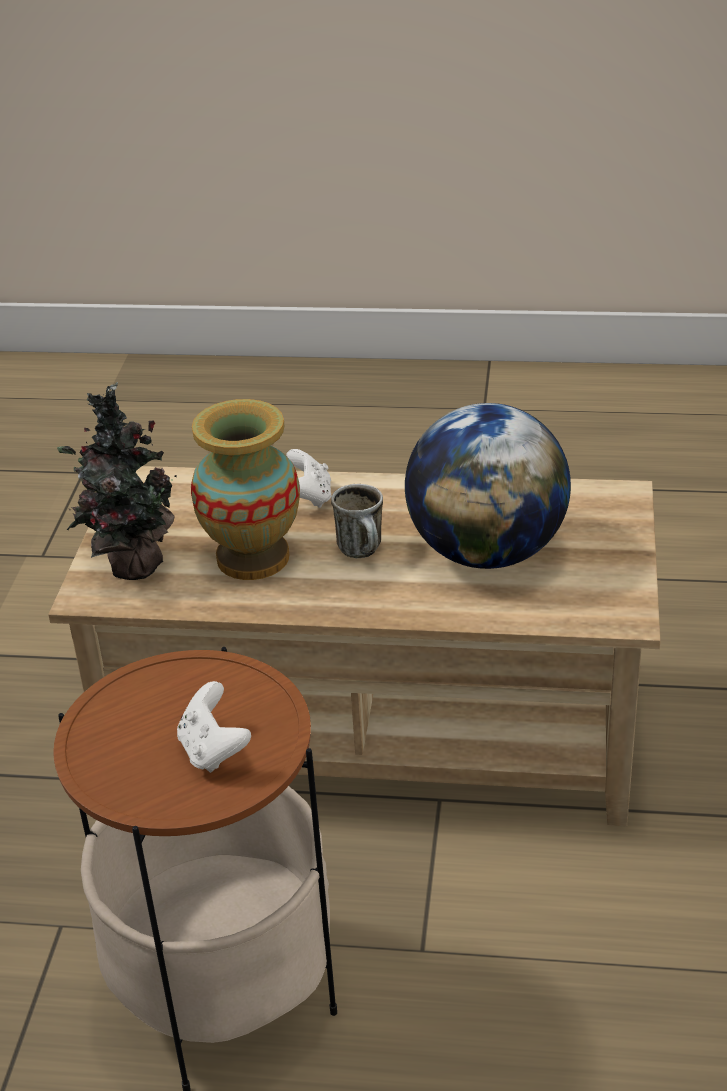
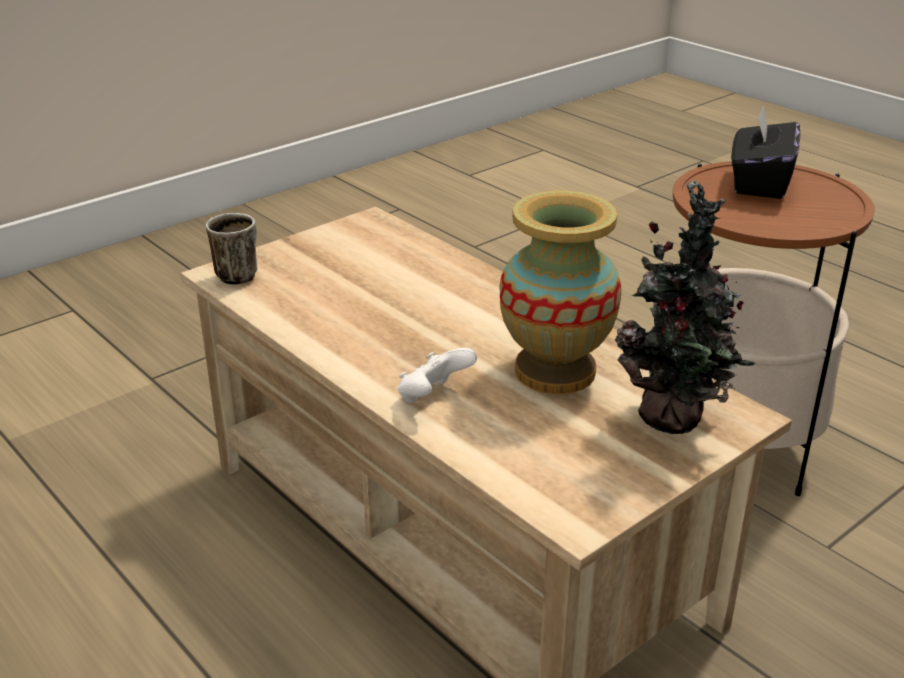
camera: 140 degrees left, 5 degrees down
(213, 751) = (759, 183): white game controller -> black tissue box
(364, 552) = (461, 330): mug -> mug (239, 273)
(487, 551) = (377, 287): globe -> none

